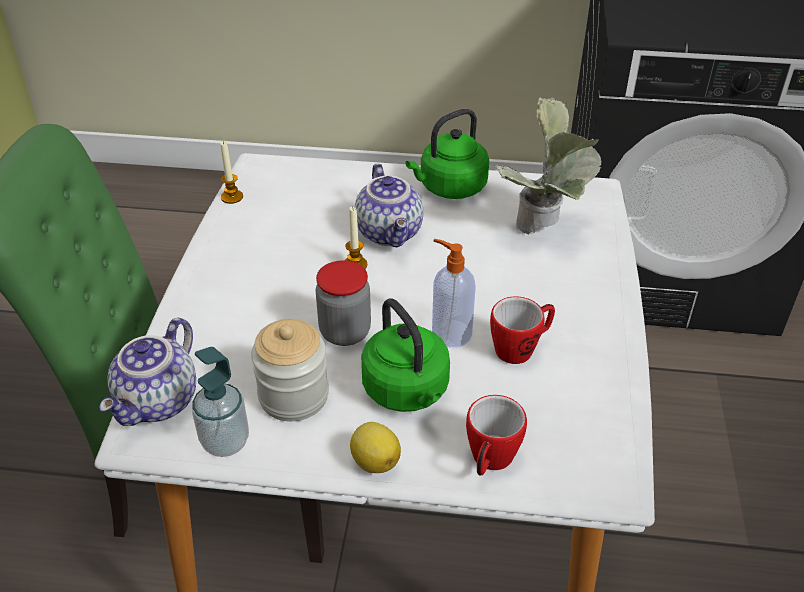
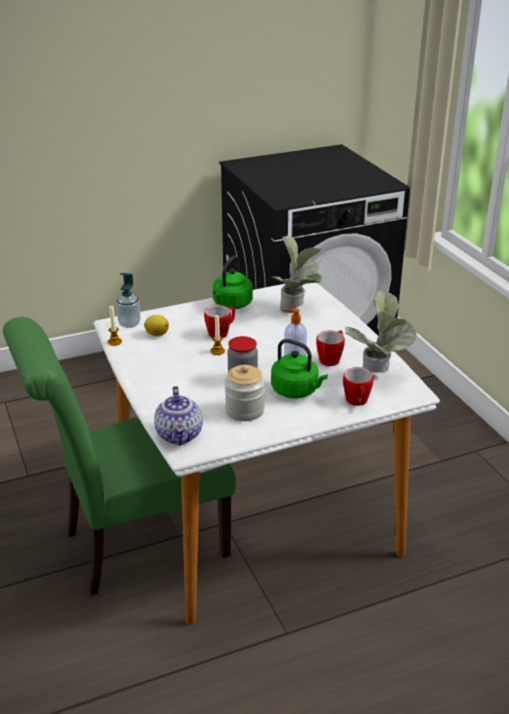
camera: 30 degrees left, 10 degrees down
(225, 441) = (231, 437): soap dispenser -> soap dispenser (129, 324)
(374, 461) = (308, 420): lemon -> lemon (156, 334)
(391, 233) = (221, 332): teapot -> mug
(572, 418) = (378, 376): none -> potted plant

